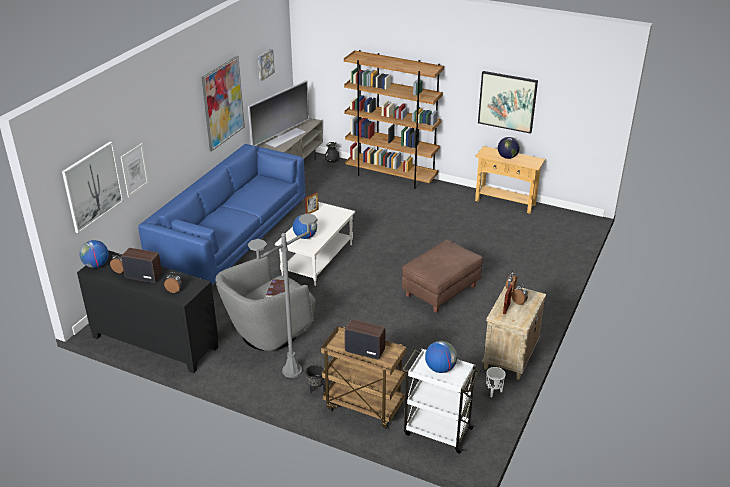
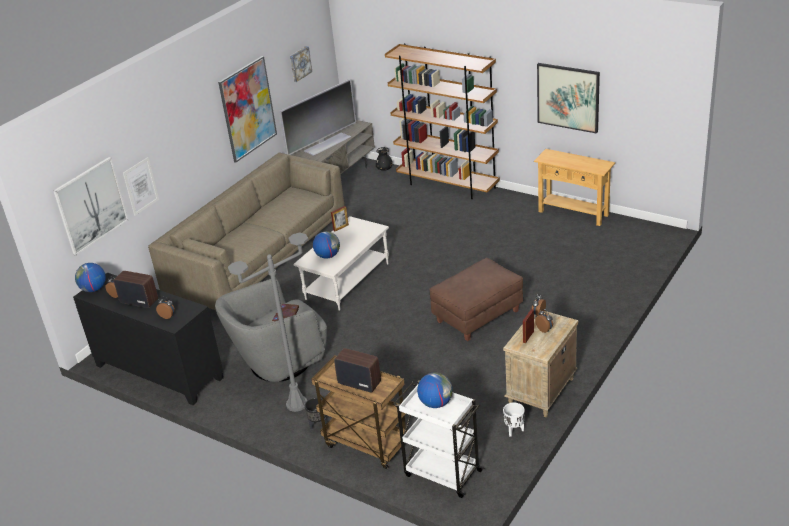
camera: 10 degrees right, 0 degrees up
(231, 237) = (259, 257): blue sofa -> beige sofa
(507, 157) = (571, 161): globe -> none

